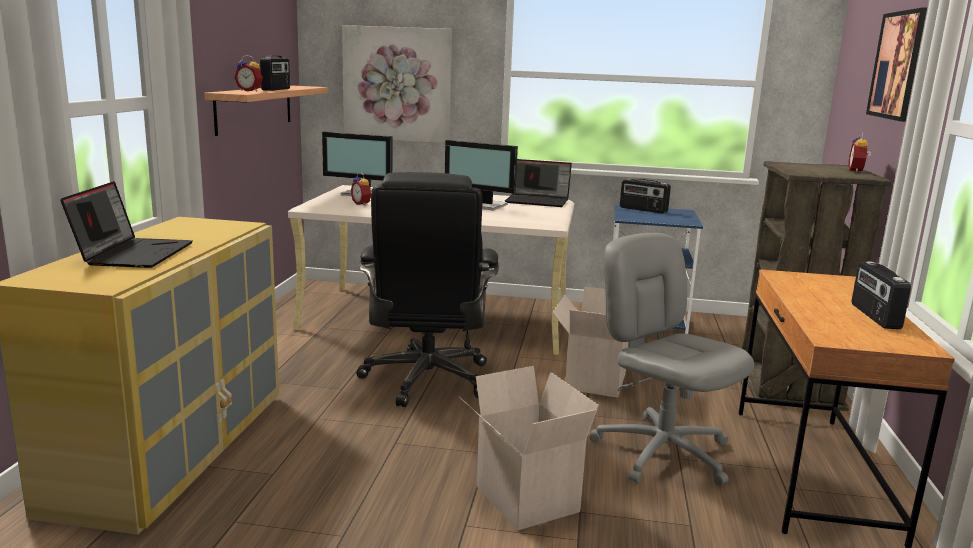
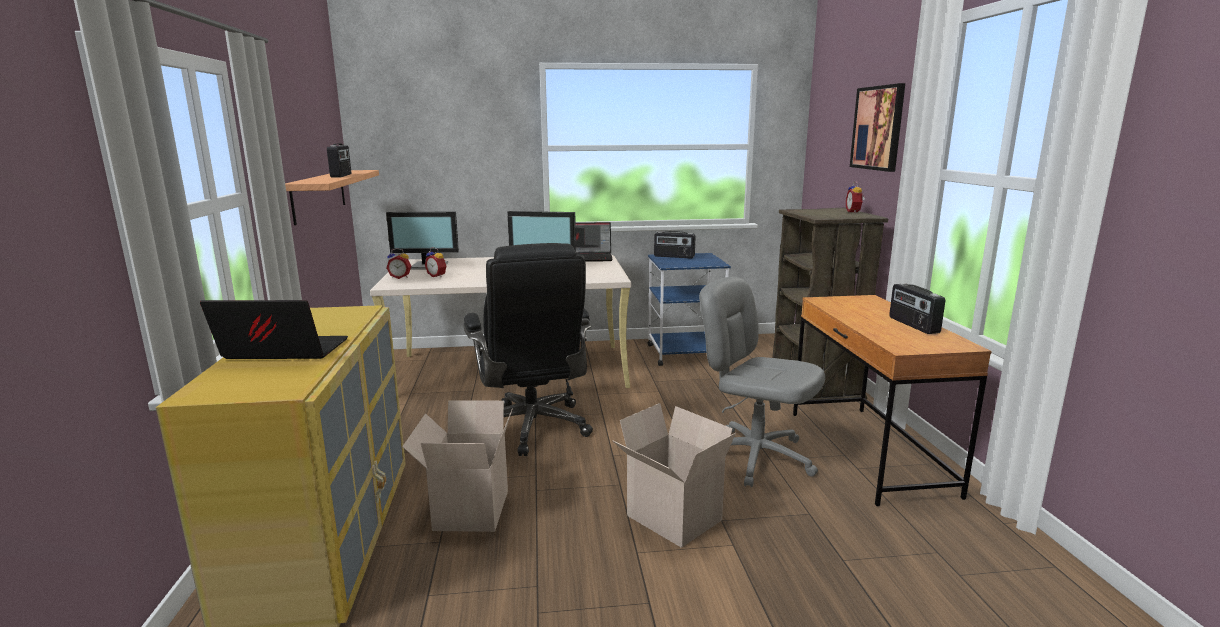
camera: 15 degrees left, 0 degrees up
(134, 253) = (281, 352): laptop -> laptop turned 75 degrees counterclockwise
(250, 91) = (321, 179): alarm clock -> alarm clock (400, 277)
(397, 84) = (444, 163): picture -> none
(593, 380) = (670, 405): cardboard box -> cardboard box (469, 509)

